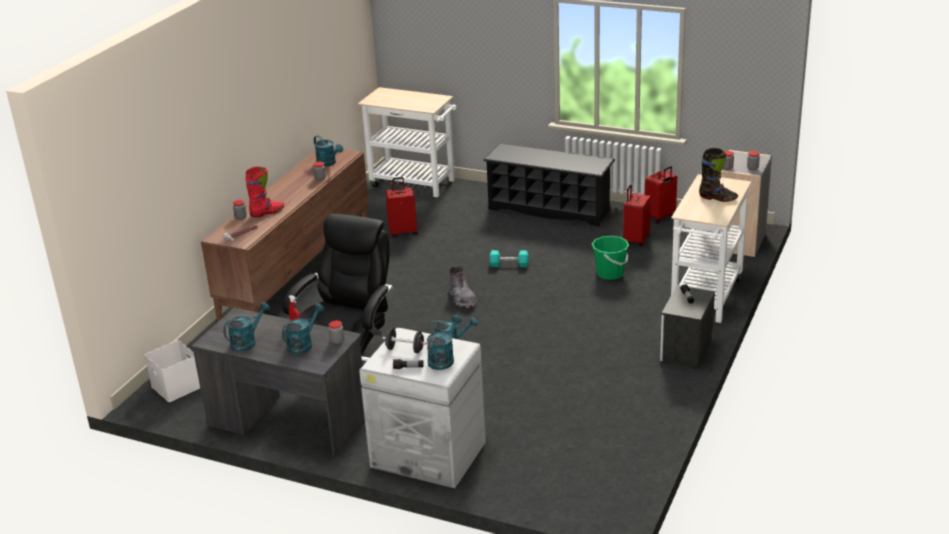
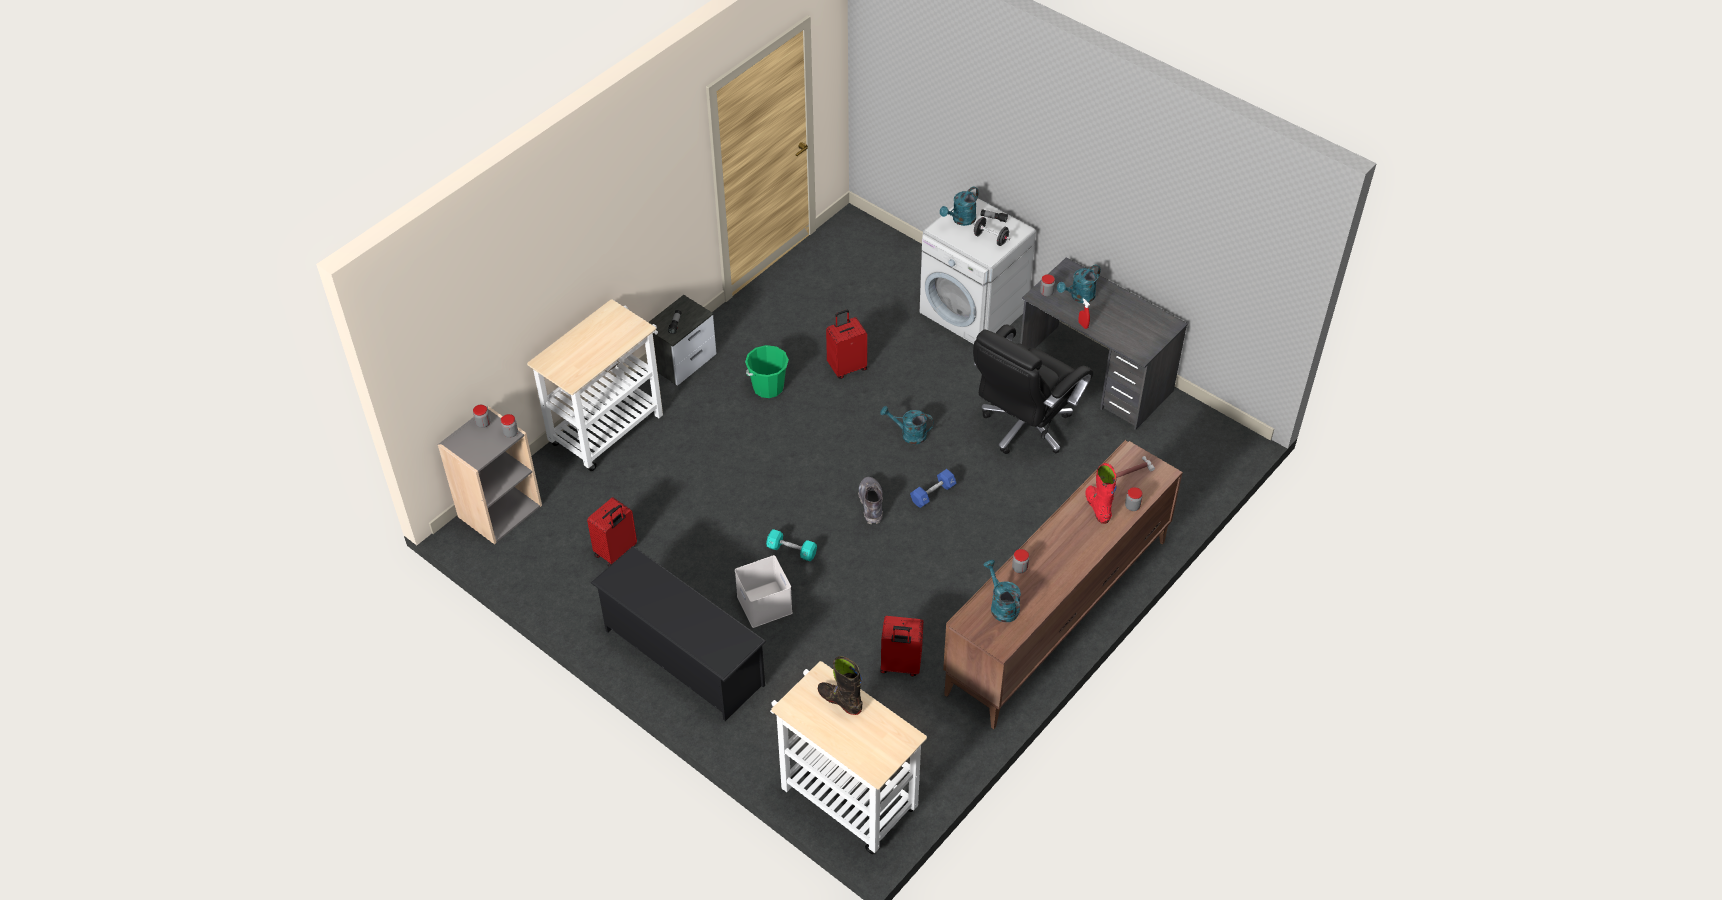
camera: 165 degrees left, 20 degrees up
(178, 386) = (1205, 453): white storage box -> white storage box (763, 603)
(247, 342) = (1132, 314): turquoise watering can -> none
(267, 212) = (1098, 507): red boot -> red boot turned 90 degrees clockwise
(415, 314) = (933, 493): none -> blue dumbbell
(610, 273) = (684, 498): green bucket -> green bucket (768, 387)
(660, 217) = (554, 591): red suitcase -> red suitcase (847, 367)
(718, 198) = (586, 343): black boot -> black boot (840, 701)

